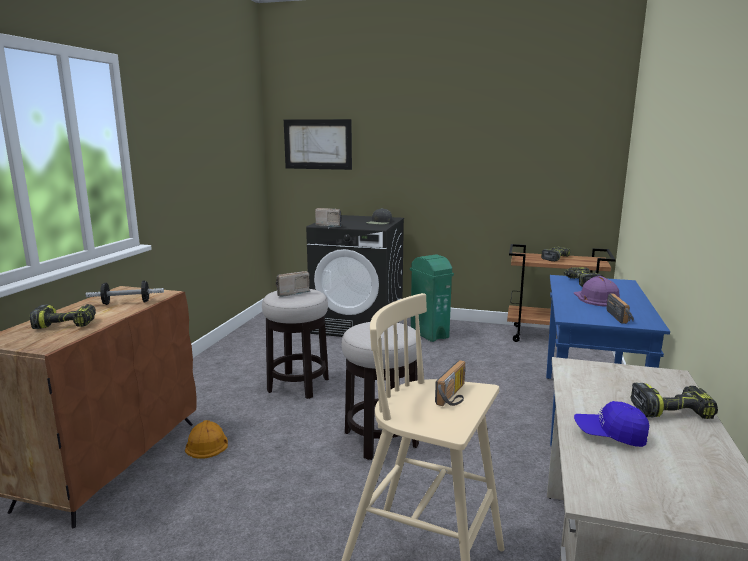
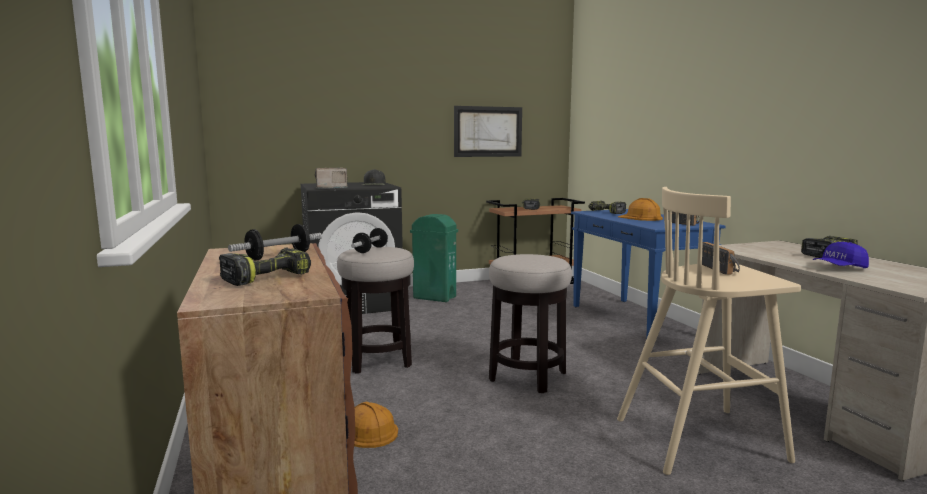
camera: 35 degrees left, 5 degrees down
(290, 293) = (370, 250): radio -> dumbbell
(317, 144) = (276, 102): picture -> picture (488, 131)
(596, 298) = (640, 218): purple hard hat -> orange hard hat

